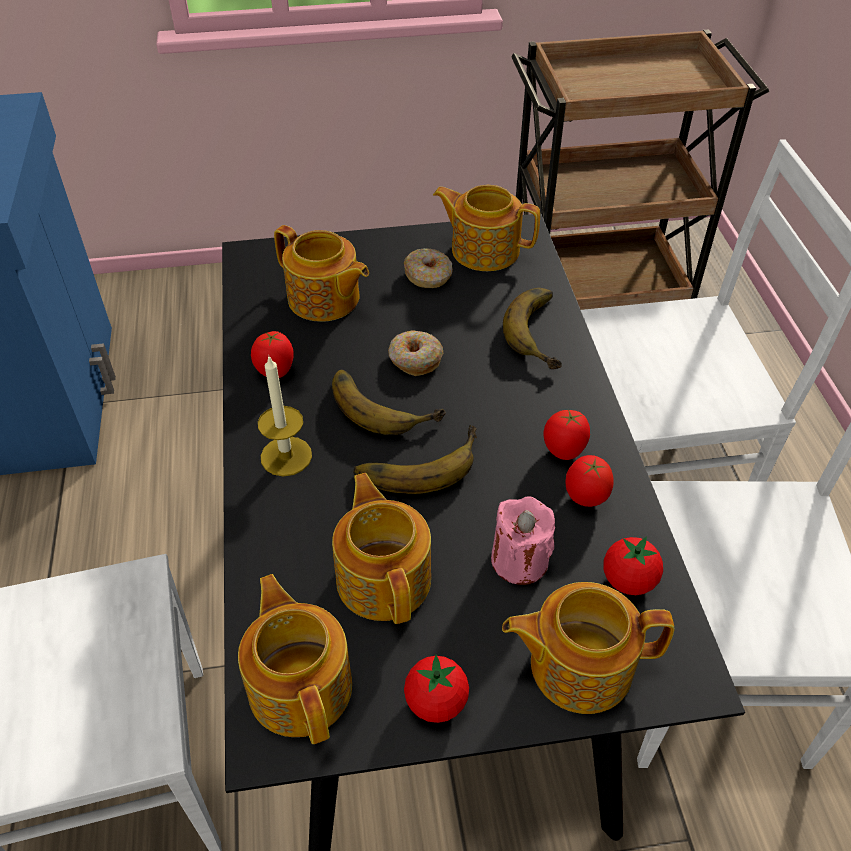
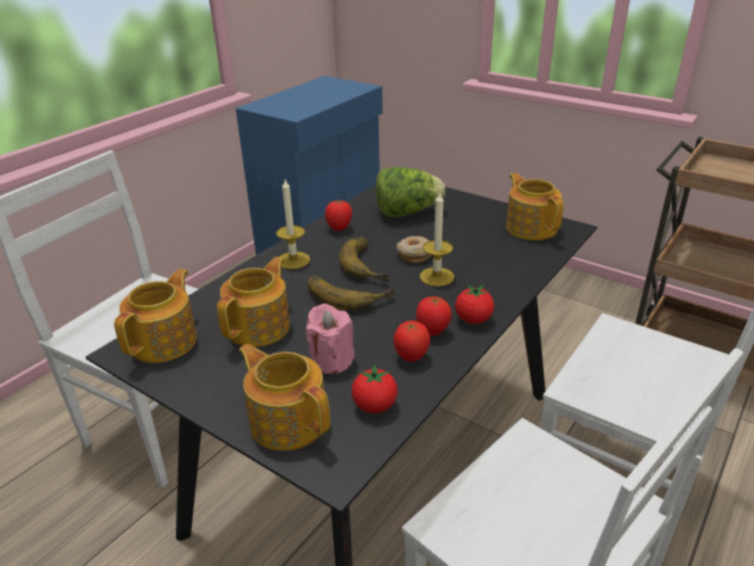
camera: 45 degrees right, 15 degrees down
(324, 299) = (407, 212): teapot -> lettuce
(428, 275) = (479, 225): donut -> none
(436, 702) = (203, 386): tomato -> tomato (473, 319)
(477, 376) = (436, 277): none -> candle
(544, 332) = (509, 277): banana -> none

